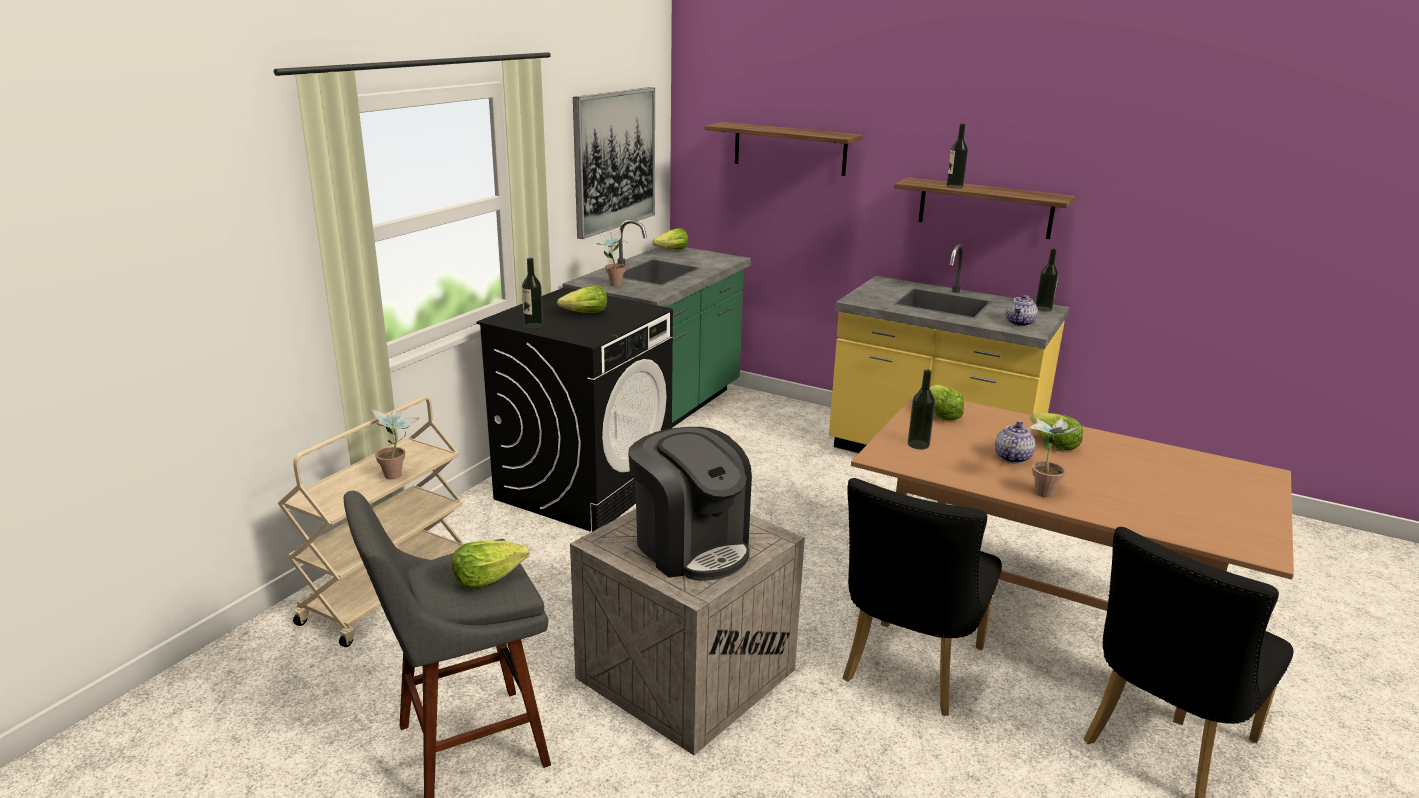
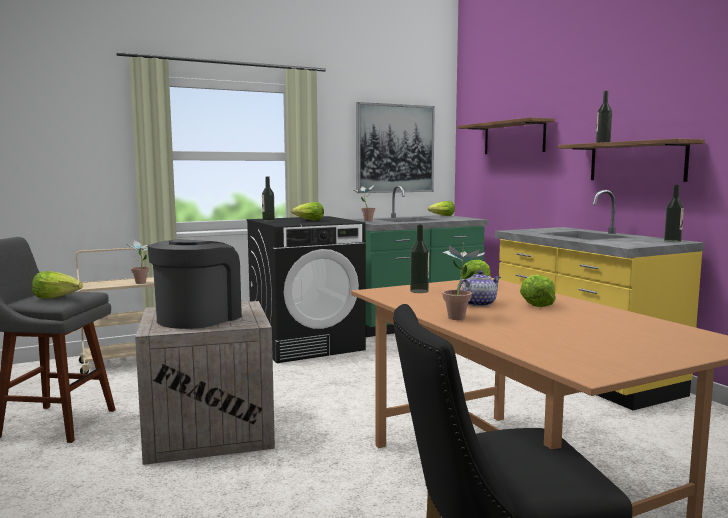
camera: 35 degrees right, 15 degrees down
(691, 546) = (198, 318): coffee machine -> coffee machine turned 150 degrees counterclockwise
(908, 670) = (351, 473): black chair -> none
(1020, 323) = (626, 243): teapot -> none

